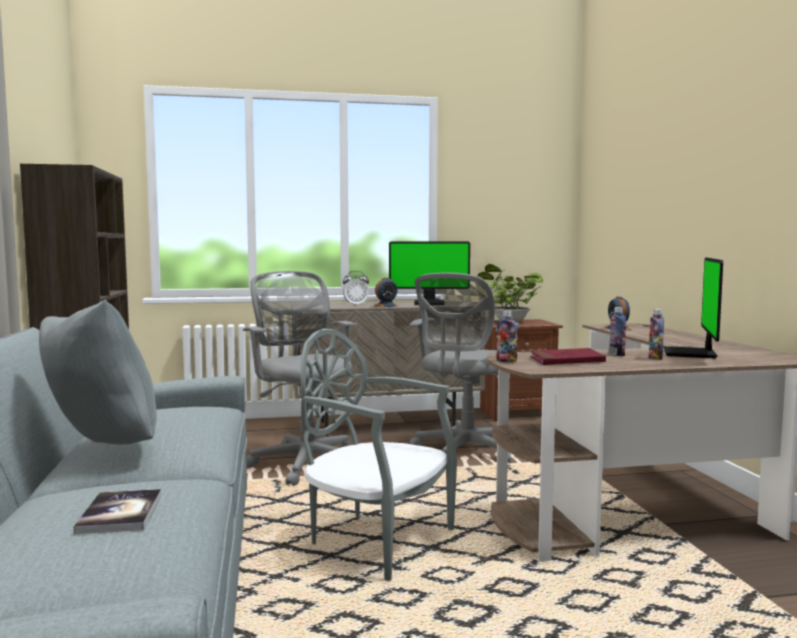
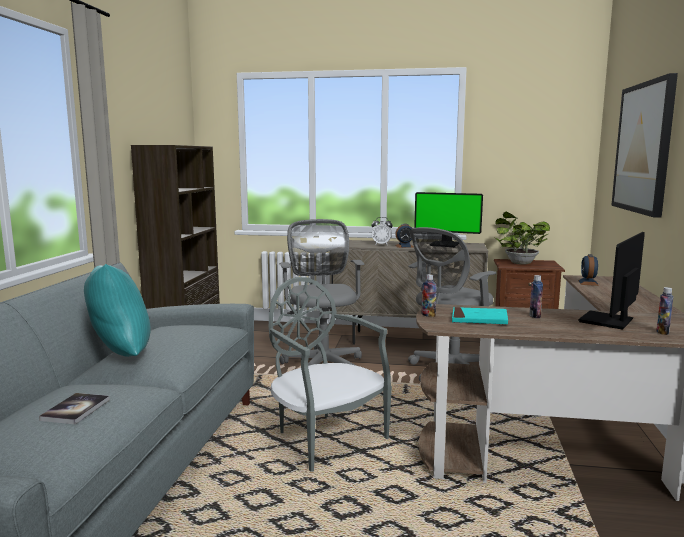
camera: 20 degrees right, 5 degrees up
(99, 448) = (119, 355): grey pillow -> turquoise pillow
(566, 361) = (479, 319): red book -> turquoise book
(654, 183) = (643, 148): none -> picture
(655, 358) = (563, 324): bottle -> bottle (662, 332)

